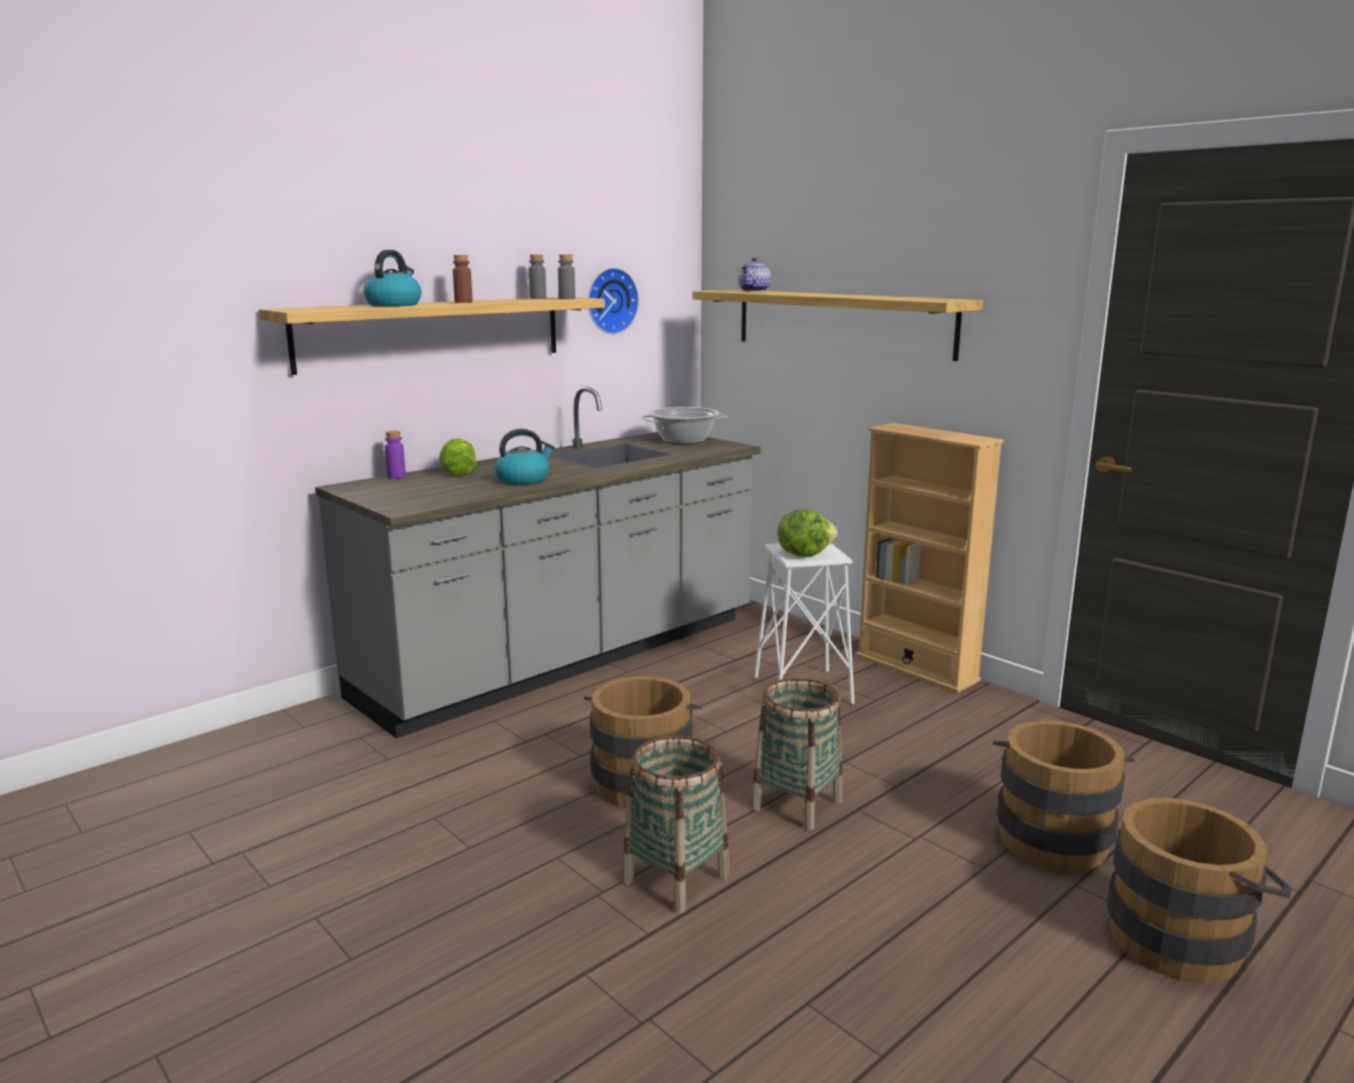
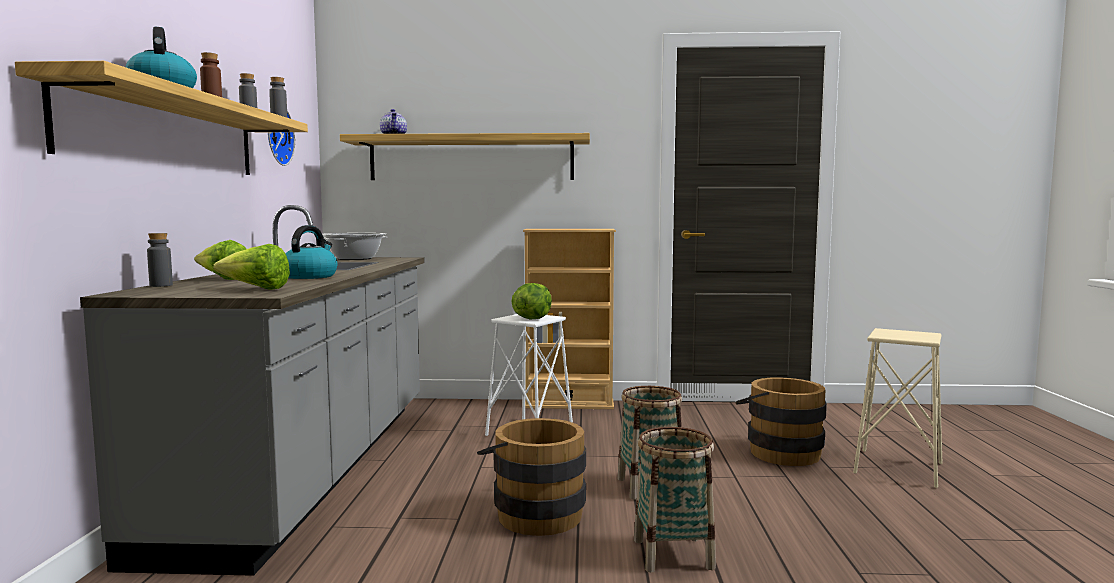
camera: 45 degrees left, 10 degrees down
(396, 476) = (161, 285): purple bottle -> grey bottle
(421, 498) = (256, 289): none -> lettuce
(1184, 938) = (898, 468): brown bucket -> beige stool

